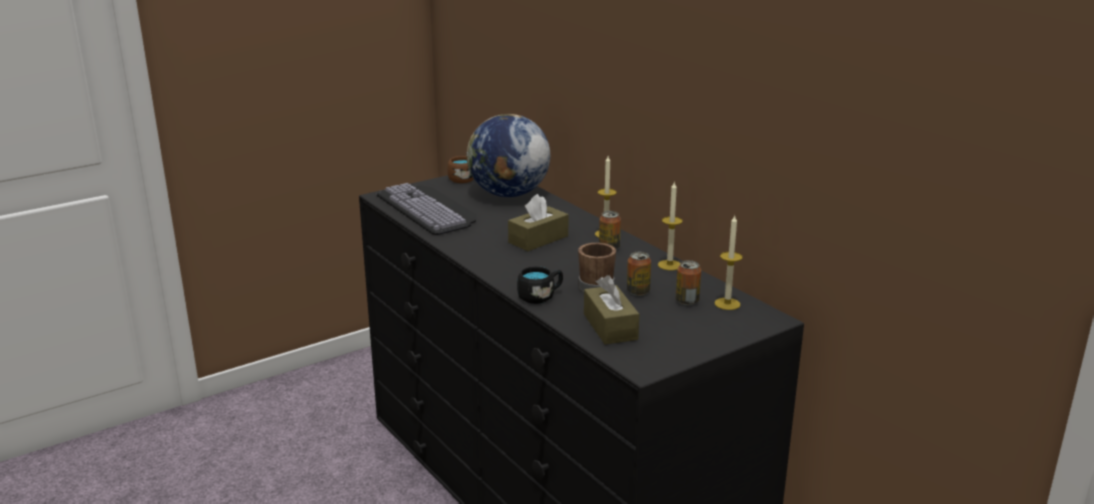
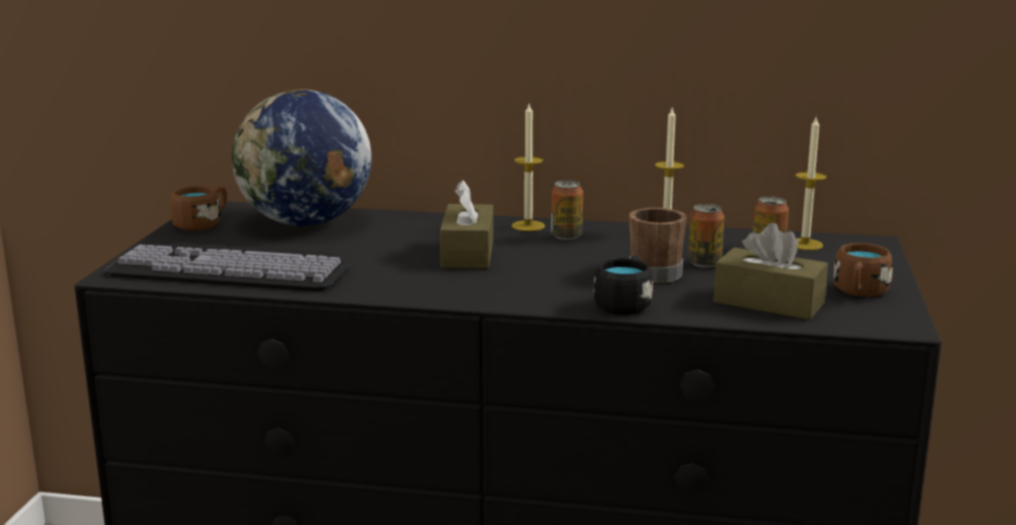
camera: 45 degrees left, 5 degrees down
(675, 343) = (859, 292): none -> brown mug

